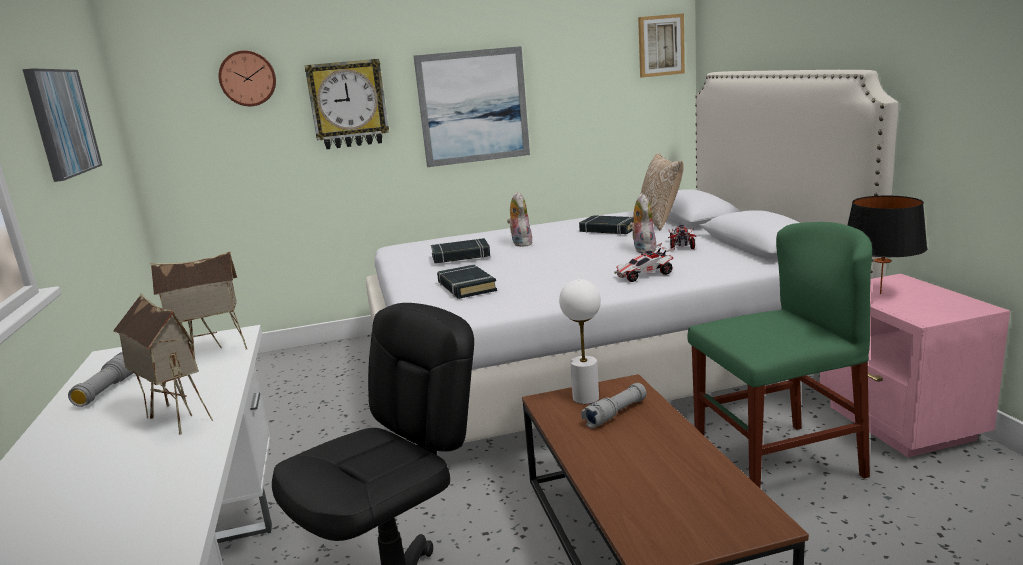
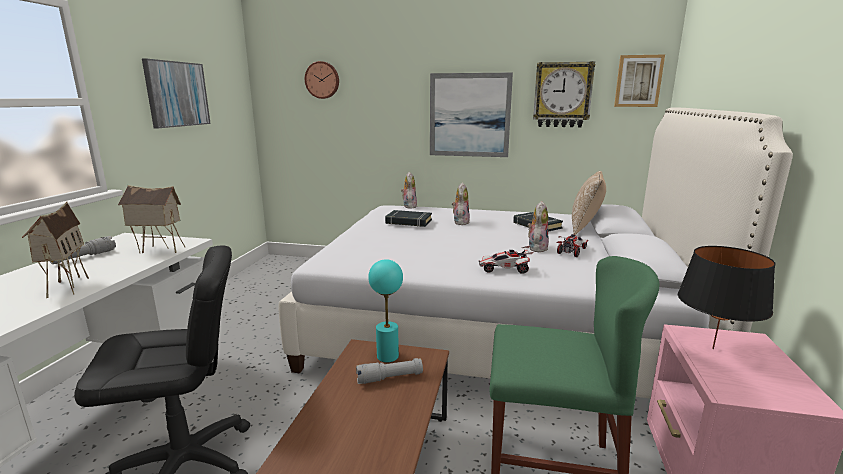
camera: 25 degrees right, 0 degrees up
(348, 104) = (382, 104): wall clock -> wall clock (562, 95)
(424, 240) = (409, 206): none -> plush toy
(466, 287) = (377, 245): black book -> none
(586, 397) = (388, 356): white table lamp -> turquoise table lamp

